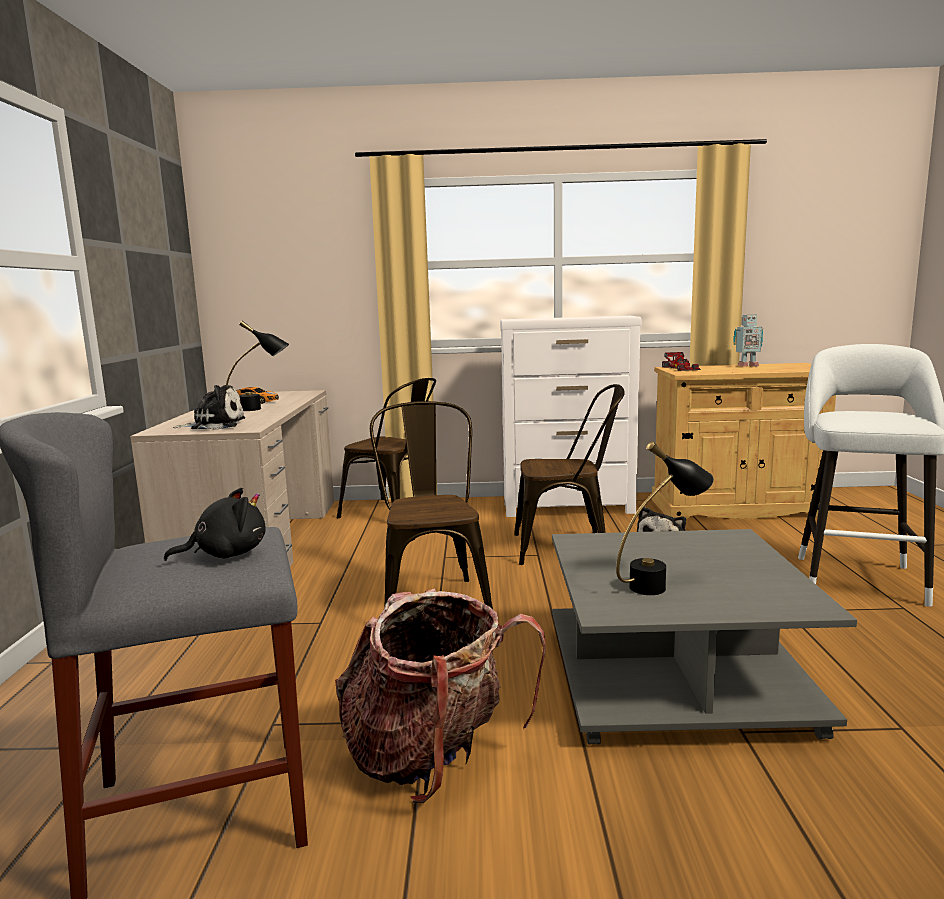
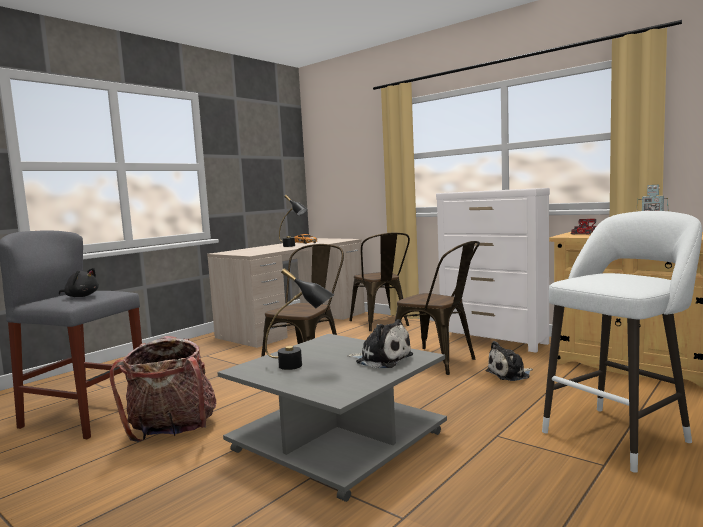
camera: 40 degrees right, 5 degrees down
(215, 425) = (248, 252): plush toy -> plush toy (381, 359)

